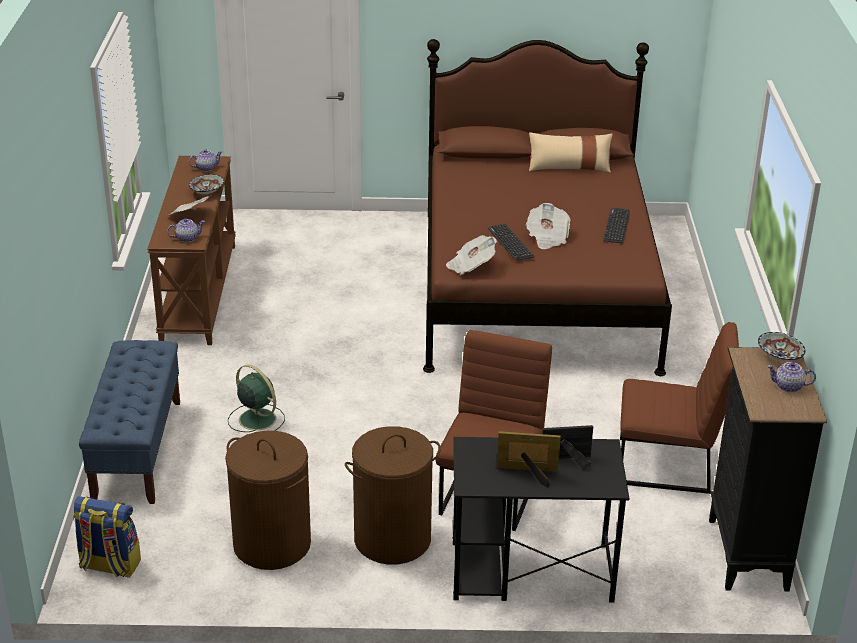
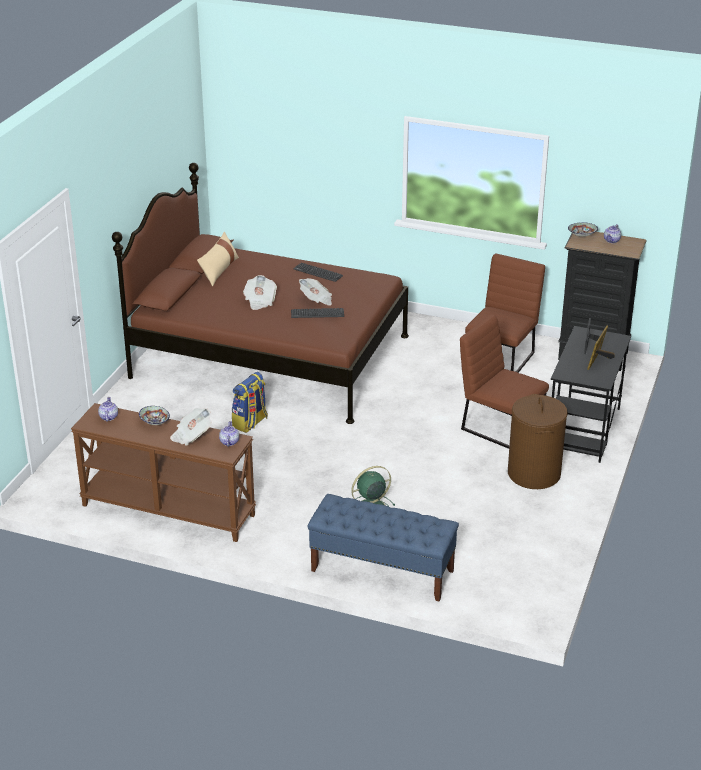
camera: 70 degrees left, 0 degrees up
(109, 565) = (517, 600): backpack -> backpack (250, 423)
(271, 544) = (520, 524): brown laundry basket -> none
(471, 266) = (338, 335): newspaper -> newspaper (259, 301)

